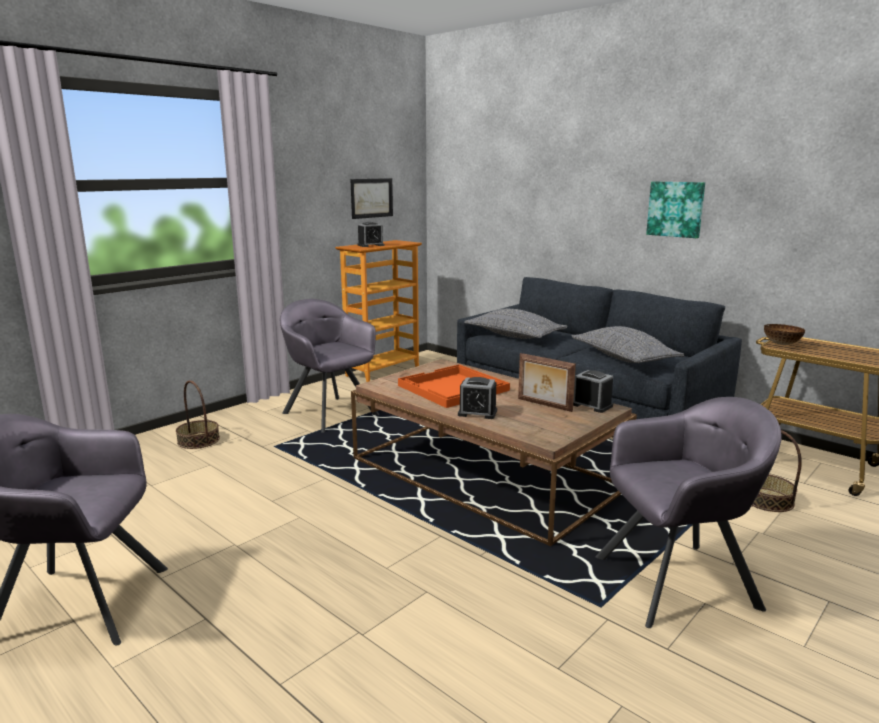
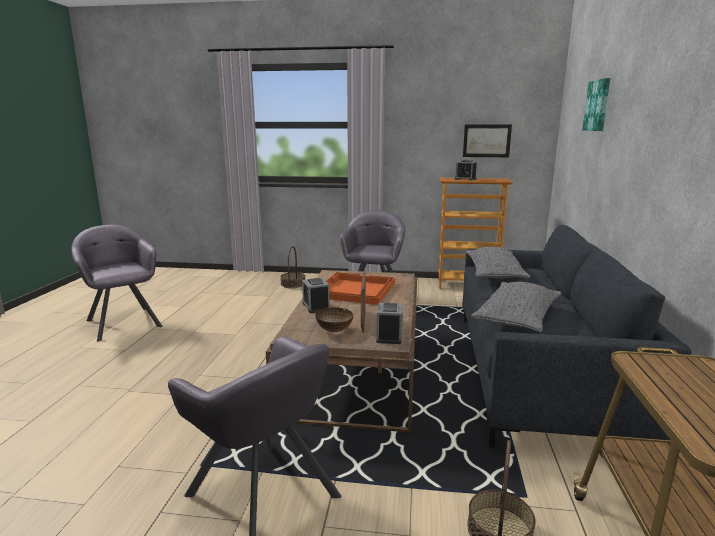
camera: 55 degrees right, 0 degrees up
(676, 209) = (675, 160): picture -> picture (598, 105)
(782, 344) = (653, 362): bowl -> bowl (334, 330)

